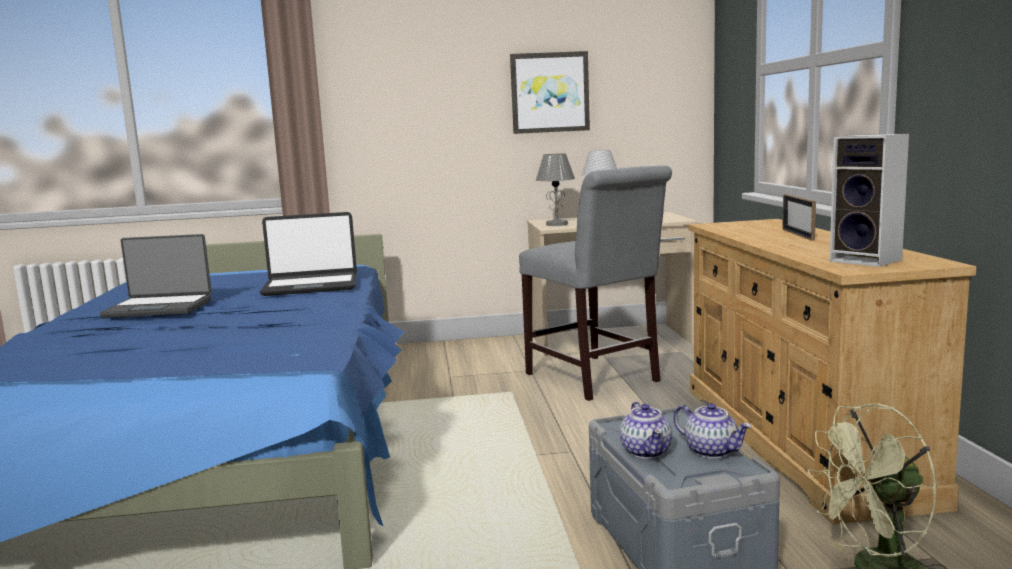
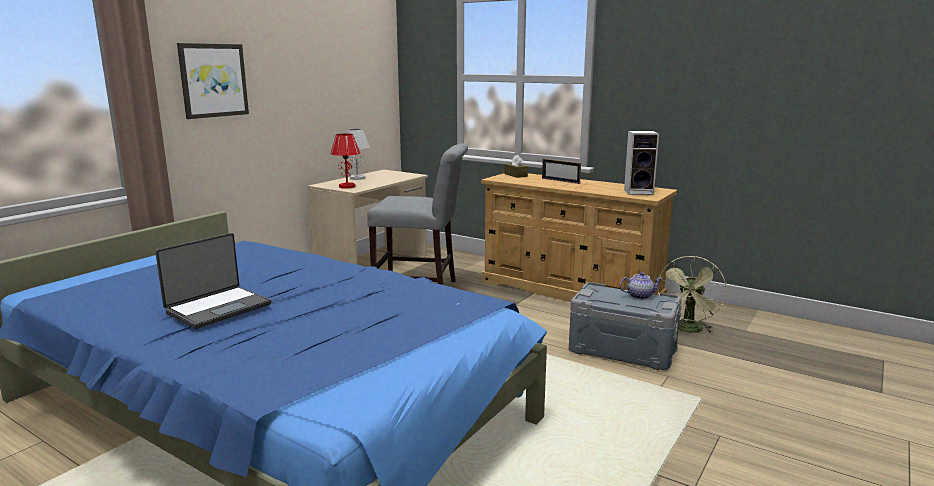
camera: 50 degrees left, 5 degrees up
(311, 286) = (276, 263): laptop -> none
(549, 92) = (314, 85): picture -> picture (213, 80)
(556, 224) = (347, 186): grey table lamp -> red table lamp
(647, 451) = (622, 304): teapot -> none
(760, 223) = (515, 175): none -> brown tissue box

